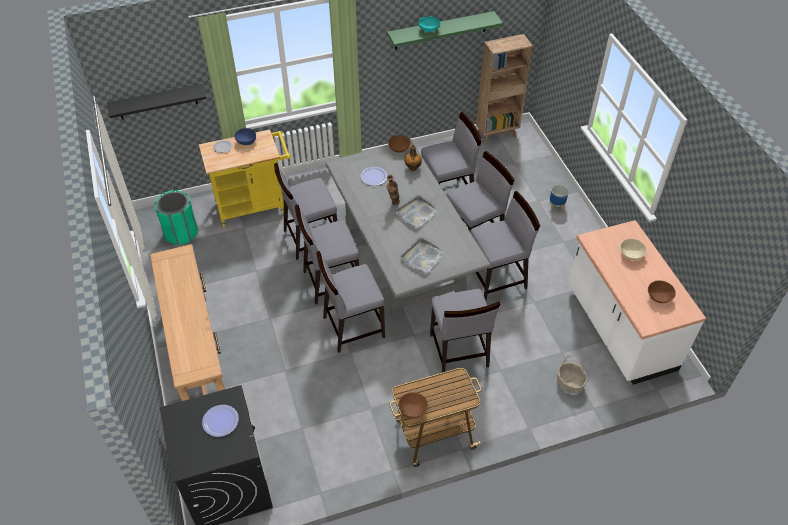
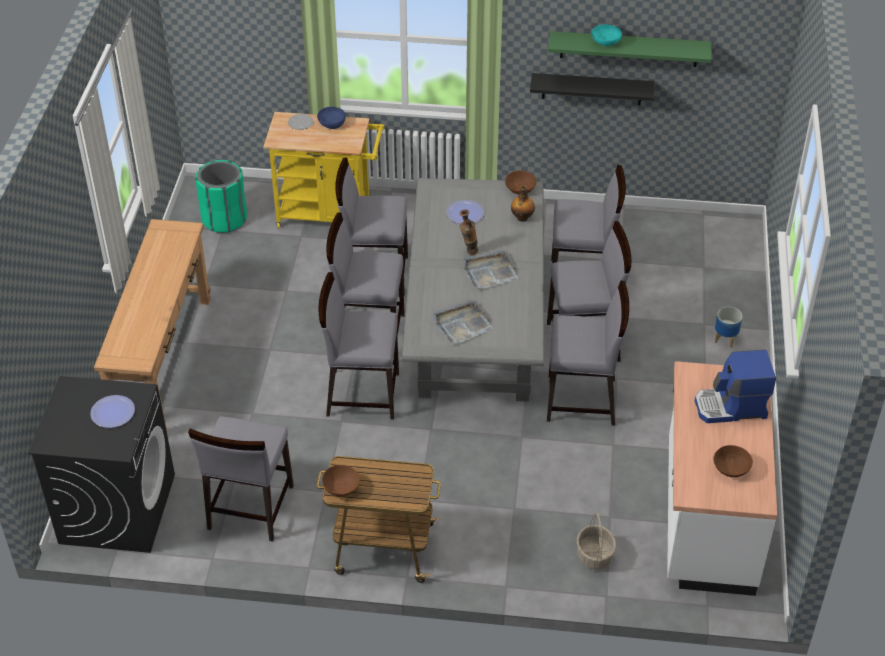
camera: 25 degrees right, 5 degrees down
(157, 102) = (237, 44): black shelf -> black shelf (592, 89)
(458, 351) = (475, 467): grey chair -> grey chair (249, 508)
(497, 134) = (704, 222): brown bookcase -> none
(631, 254) = (731, 407): beige bowl -> coffee machine

